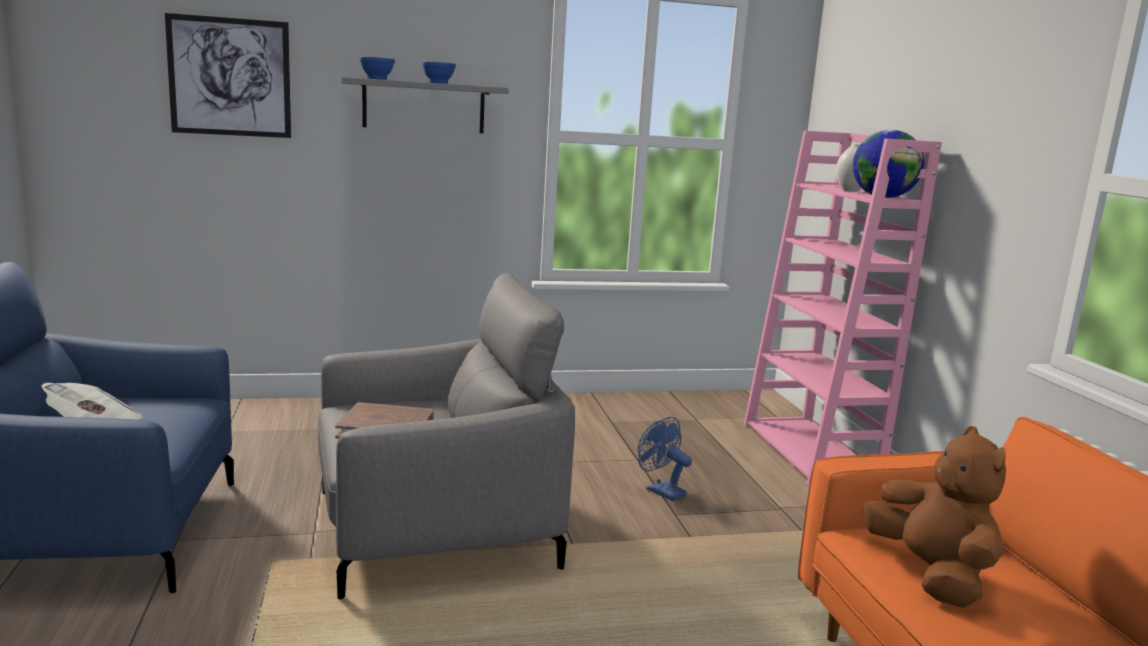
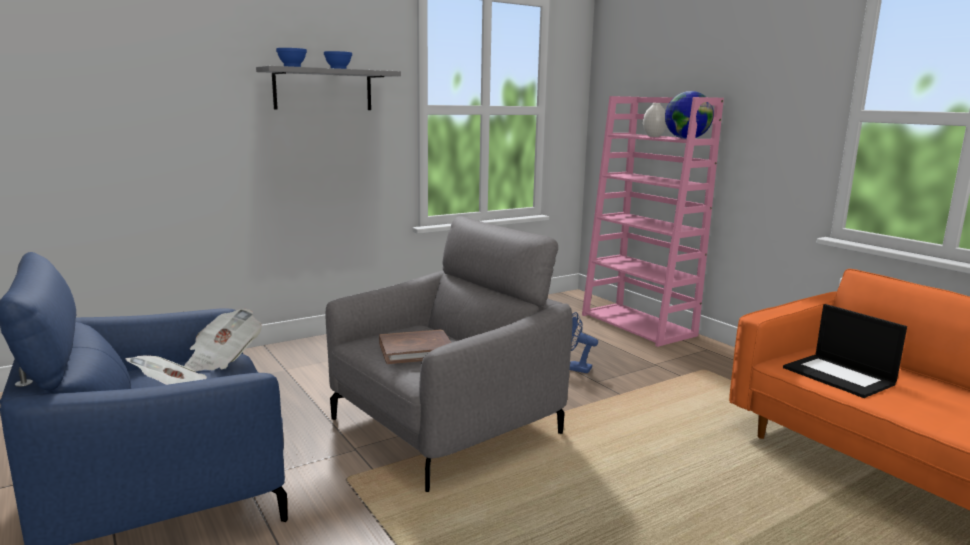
camera: 20 degrees left, 0 degrees up
(185, 402) = (223, 359): none -> newspaper
(230, 77) = (153, 69): picture -> none
(930, 574) = (840, 376): brown plush toy -> laptop

